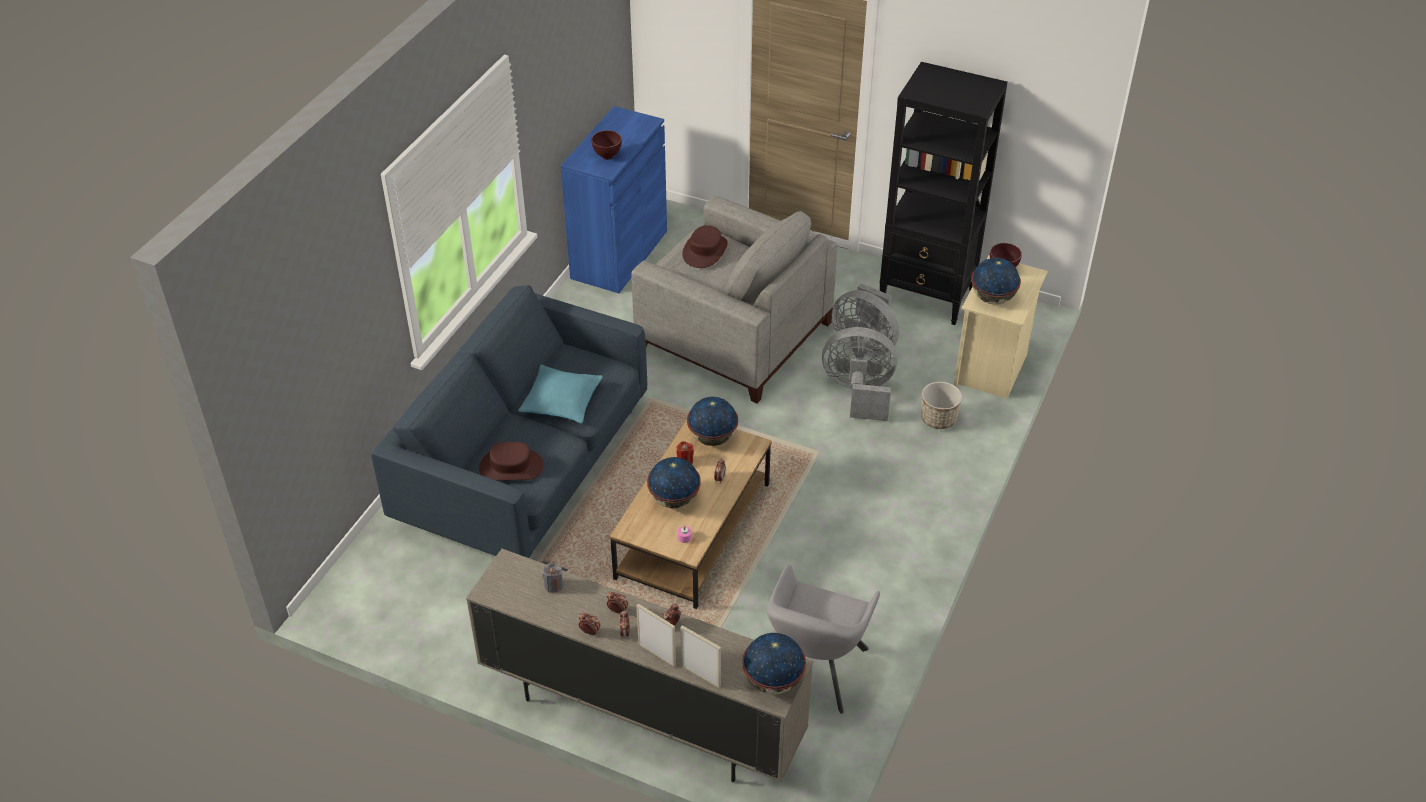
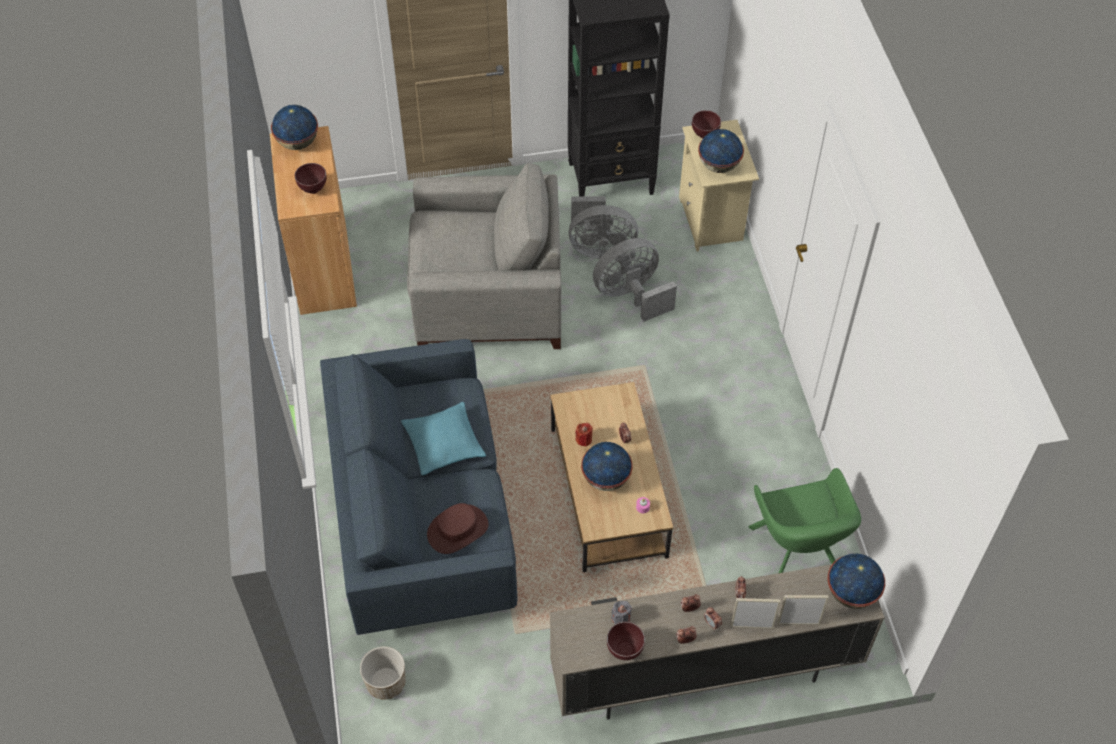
camera: 35 degrees left, 10 degrees up
(531, 609) = (623, 650): none -> brown bowl
(619, 254) = (323, 268): blue cabinet -> brown cabinet
(705, 251) = (443, 235): brown hat -> none
(712, 438) = (588, 406): globe -> globe (298, 143)
(815, 672) = (796, 555): grey armchair -> green armchair
(938, 419) = (708, 286): planter -> planter (386, 682)

